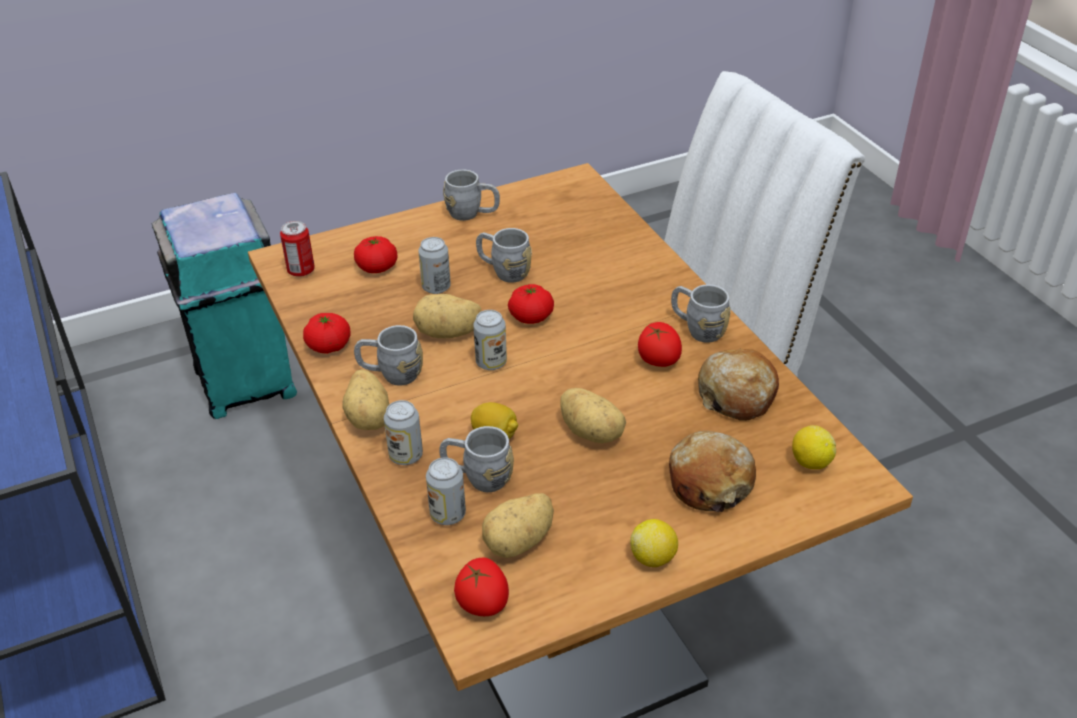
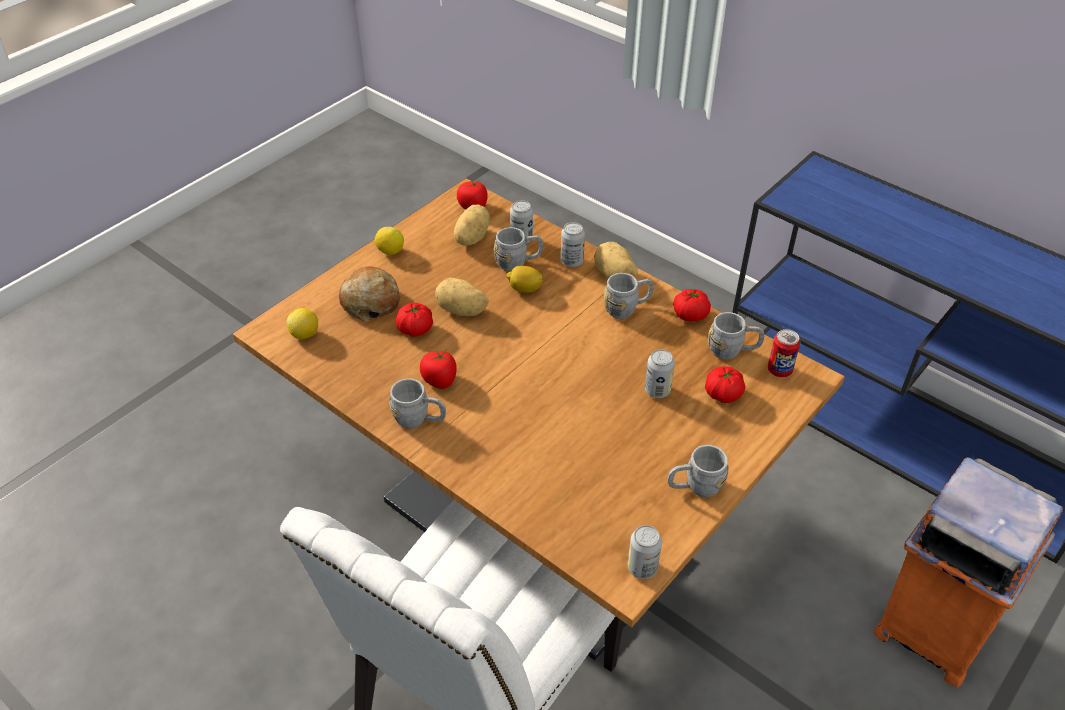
camera: 155 degrees right, 5 degrees up
(245, 383) = (932, 628): turquoise trash can -> orange trash can
(448, 333) = (613, 352): potato -> none
(491, 362) = (564, 338): can -> can (642, 567)
(503, 271) = (615, 426): grey mug -> grey mug (733, 351)
(531, 317) = (560, 387): tomato -> tomato (415, 329)
(737, 394) = (369, 369): bread -> none

